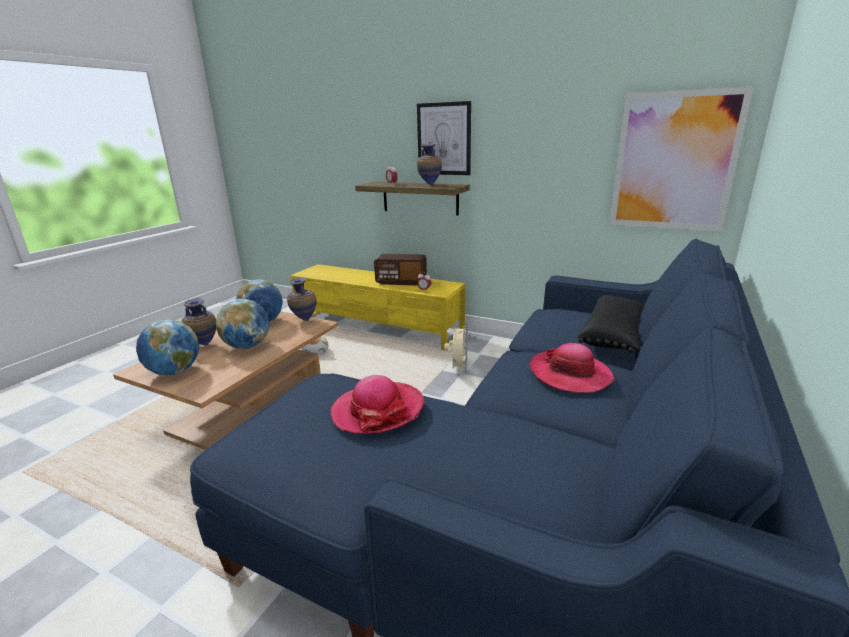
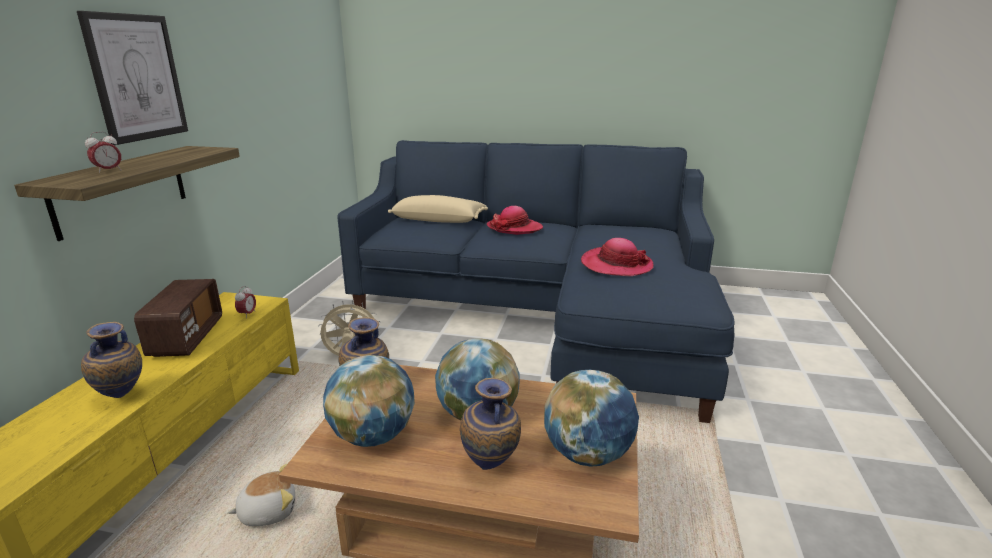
camera: 105 degrees left, 0 degrees up
(429, 185) = (169, 156): vase -> vase (122, 398)
(613, 336) = (439, 220): black pillow -> beige pillow
(674, 162) = (320, 89): picture -> none

